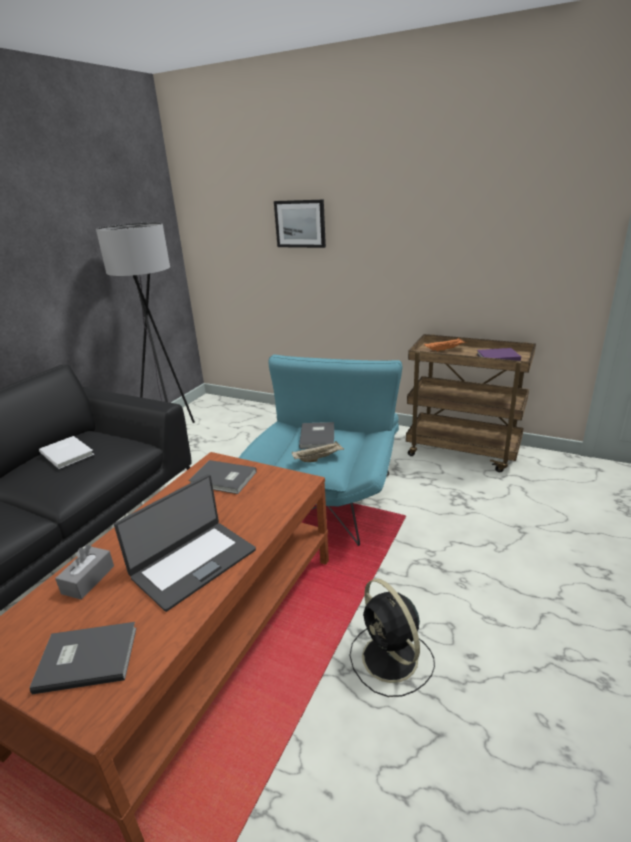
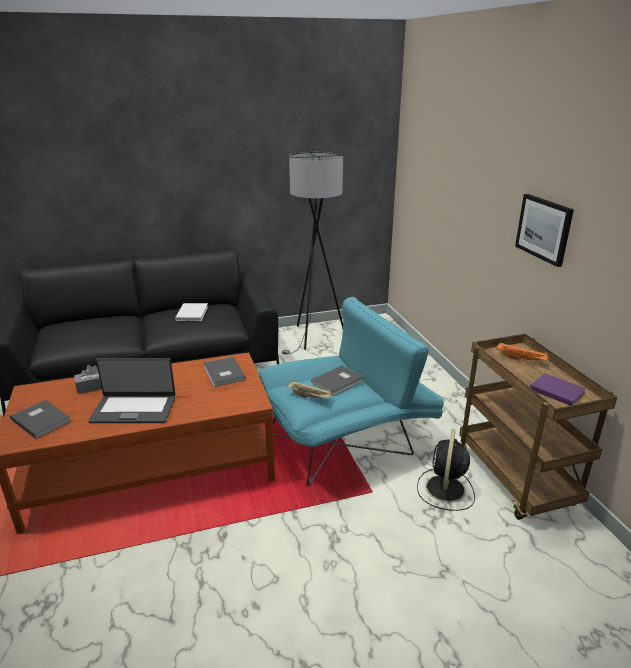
camera: 45 degrees right, 0 degrees up
(300, 224) = (464, 180): picture -> picture (544, 229)
(391, 660) = (213, 563): black fan -> black fan (445, 490)

